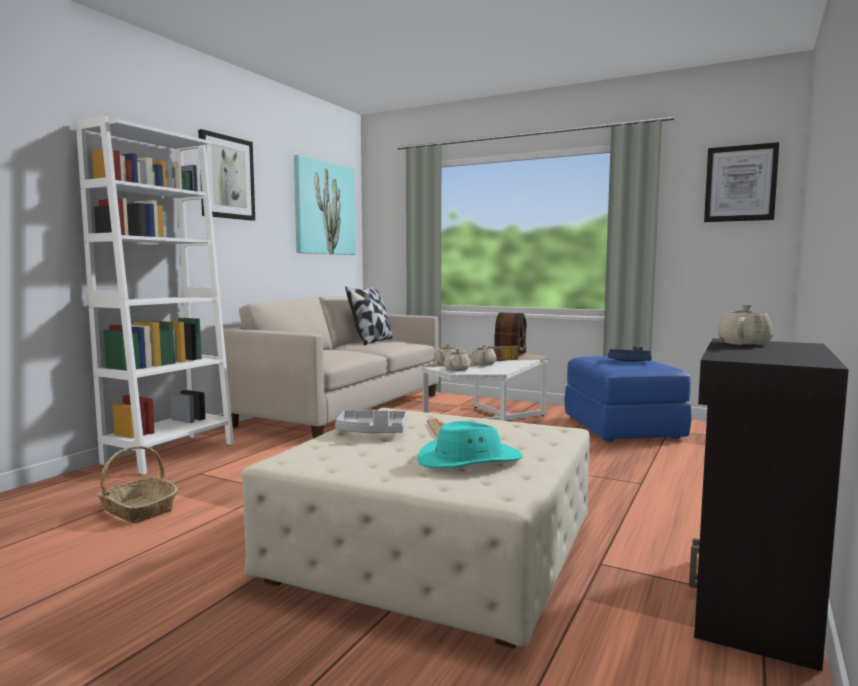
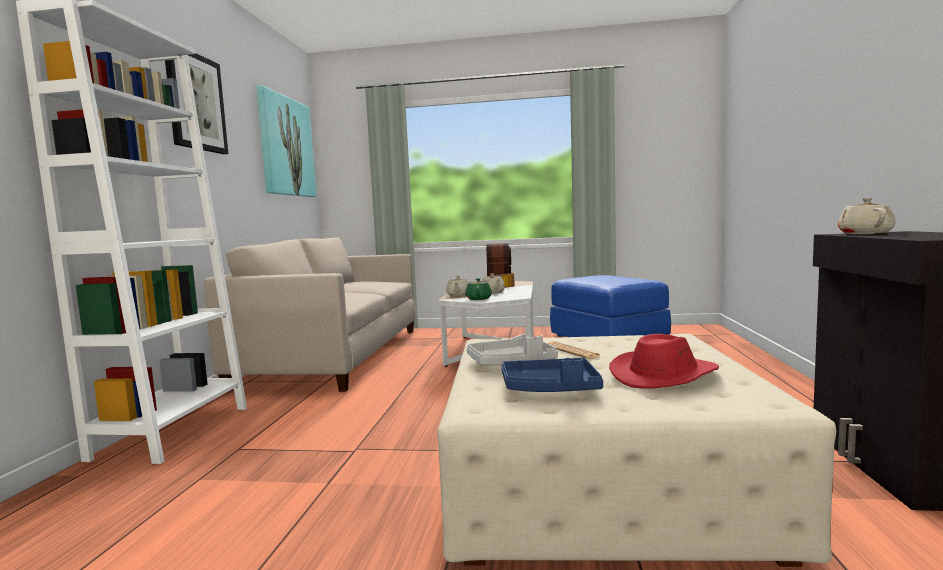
camera: 20 degrees left, 0 degrees up
(138, 510) = (197, 511): basket -> none
(372, 341) = (352, 283): pillow -> none
(457, 369) = (478, 299): beige teapot -> green teapot
(469, 460) = (664, 375): turquoise hat -> red hat
(629, 361) = (612, 278): blue tray -> blue tray (550, 389)
(740, 183) = (677, 123): picture -> none

